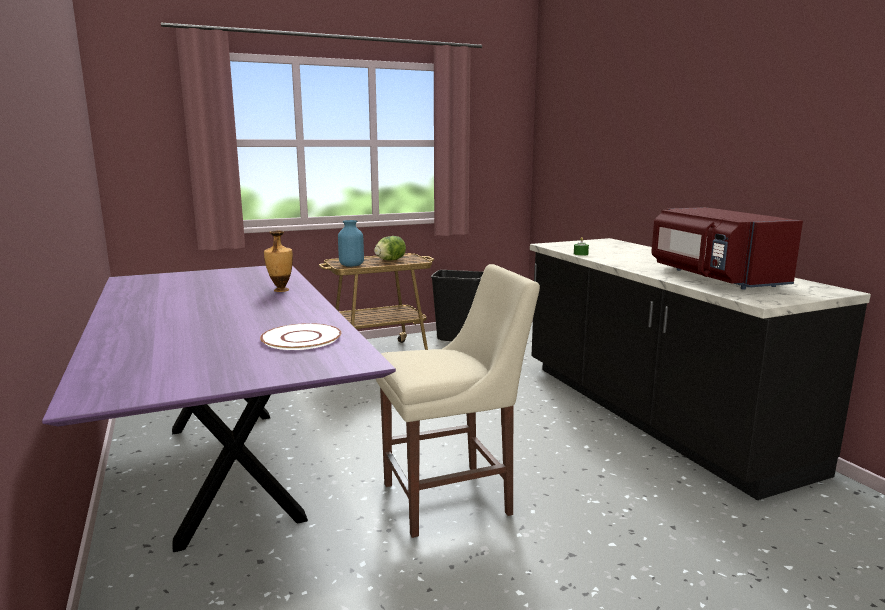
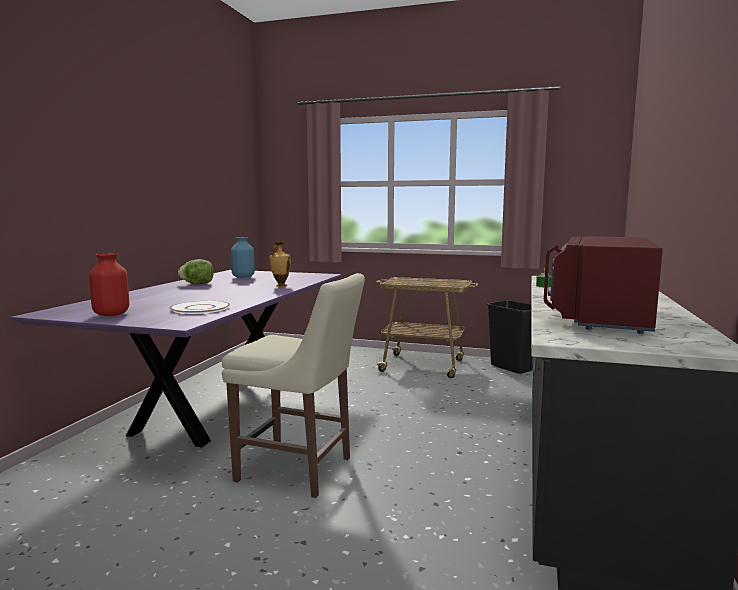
camera: 40 degrees right, 5 degrees down
(210, 373) = (111, 314): none -> red vase
(351, 265) = (398, 282): blue vase -> blue vase (243, 277)
(390, 260) = (438, 283): lettuce -> lettuce (197, 284)

